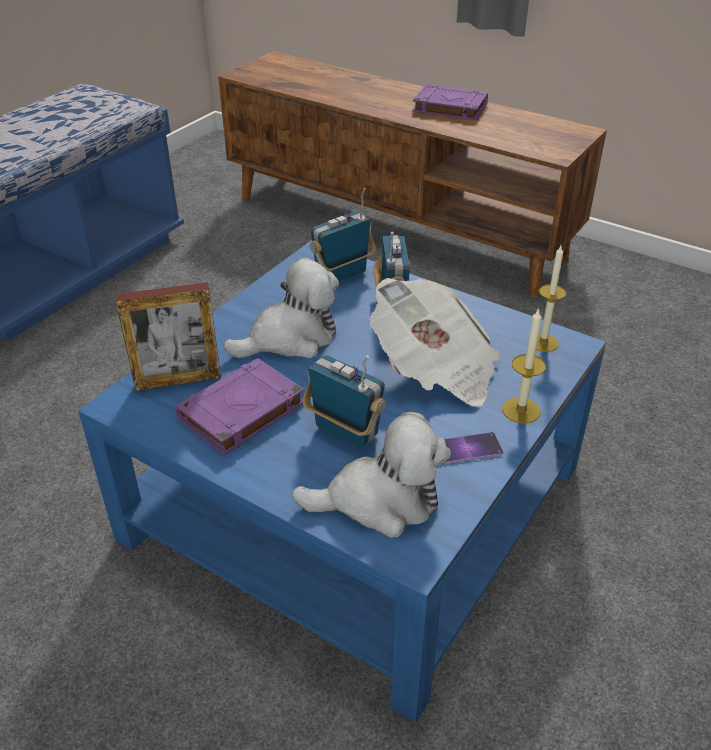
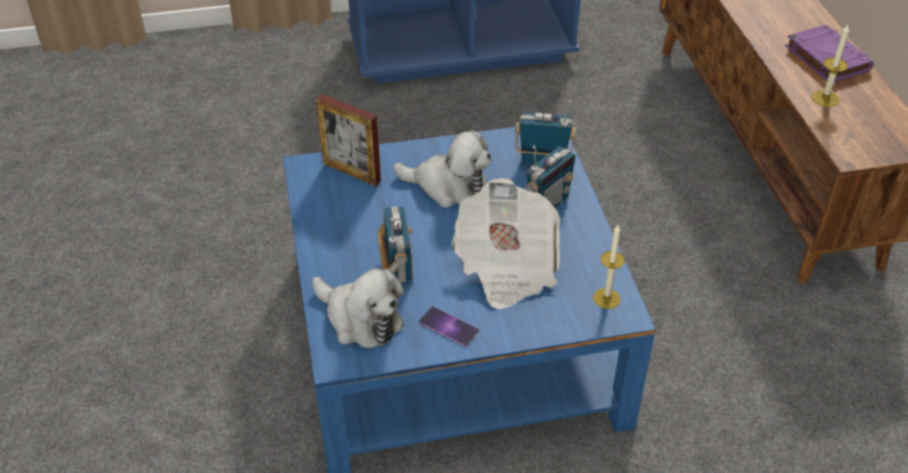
camera: 45 degrees right, 5 degrees up
(240, 412) = (359, 215): purple book -> none
(521, 410) = (518, 330): candle -> candle (825, 98)

